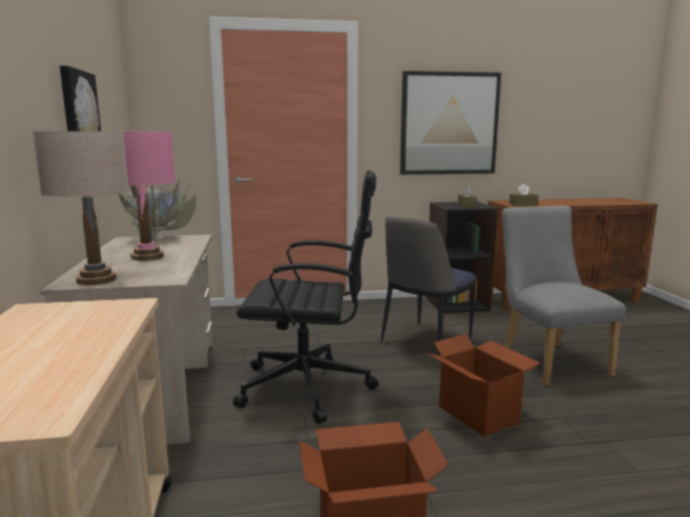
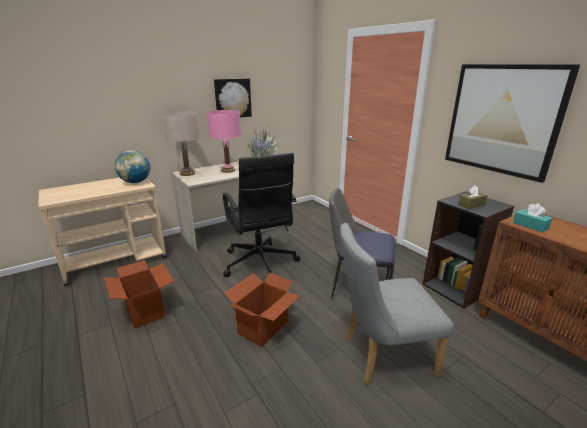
camera: 65 degrees right, 10 degrees up
(84, 311) = (136, 182): none -> globe
(523, 204) = (530, 225): brown tissue box -> turquoise tissue box
(548, 360) = (381, 355): grey chair -> grey chair turned 150 degrees counterclockwise

